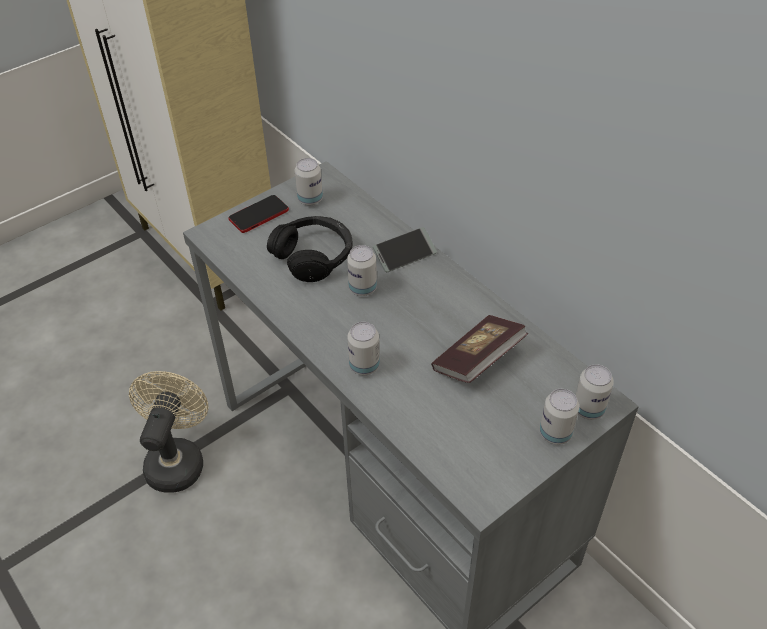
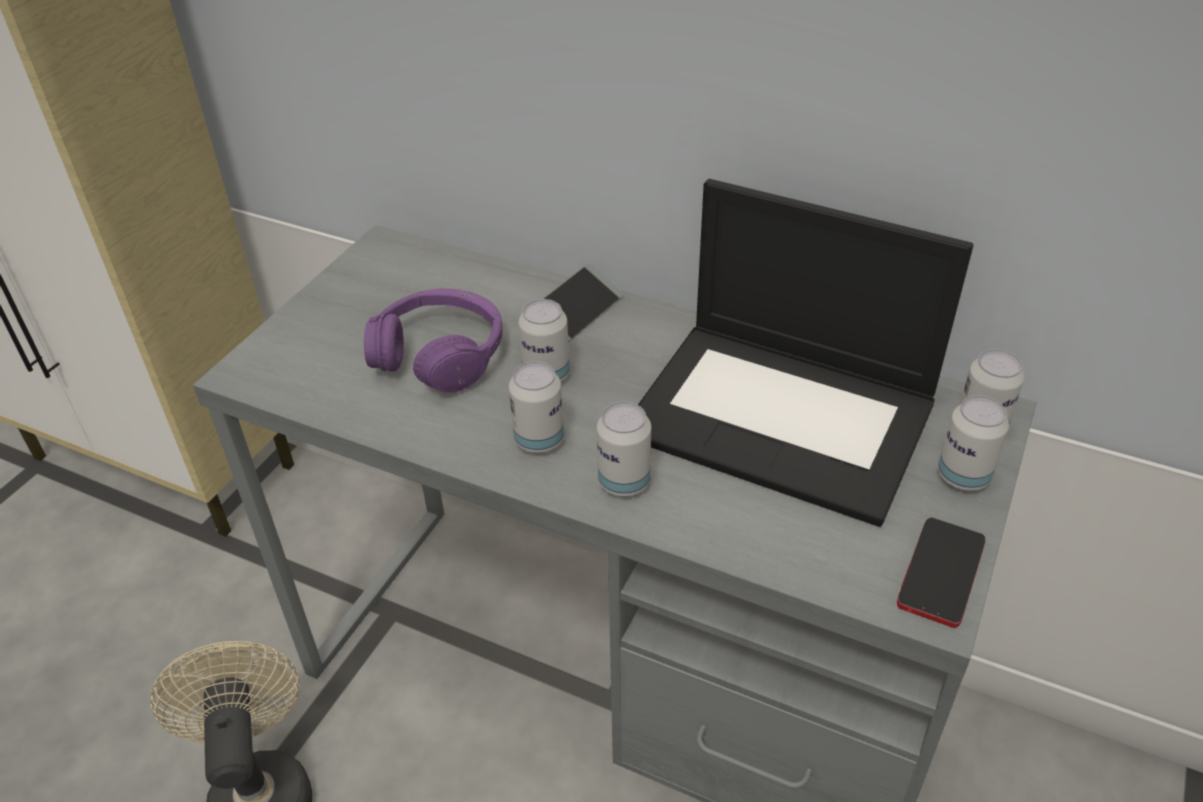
camera: 25 degrees left, 5 degrees down
(258, 215) = (312, 323): phone -> phone (941, 573)
(310, 199) = (383, 280): can -> can (539, 440)
(314, 256) = (440, 354): black headphones -> purple headphones
(477, 360) = (784, 417): book -> laptop

